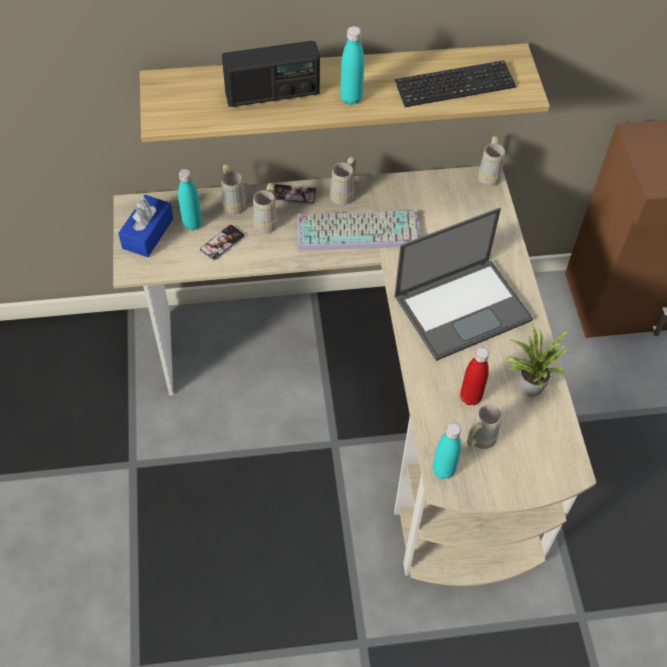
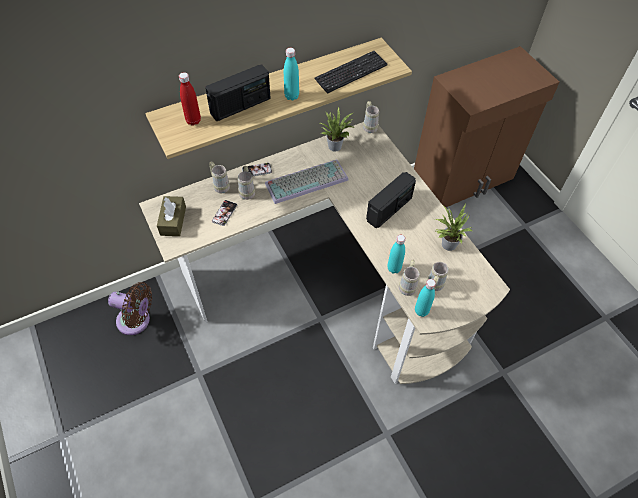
camera: 20 degrees left, 0 degrees up
(78, 363) = (136, 321): none -> brown fan
(148, 233) = (173, 221): blue tissue box -> brown tissue box
(192, 224) = (200, 206): turquoise bottle -> turquoise bottle (394, 268)
(344, 194) = (288, 161): beige mug -> beige mug (407, 285)
(424, 189) = (335, 145): none -> potted plant
(463, 307) = (389, 209): laptop -> radio
(470, 397) = (417, 262): red bottle -> red bottle (193, 121)

